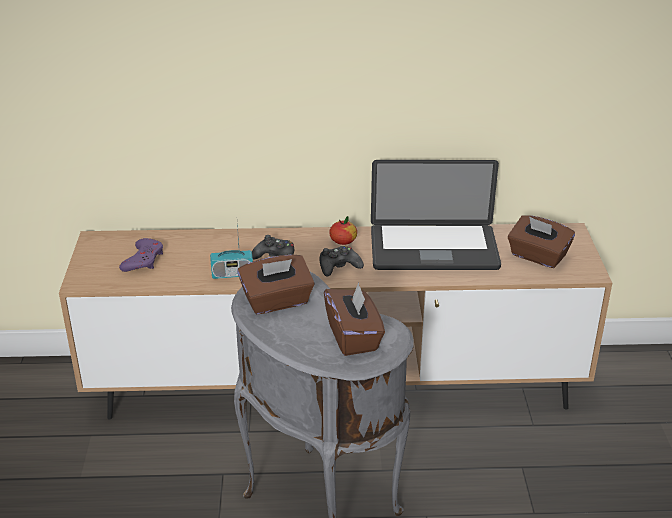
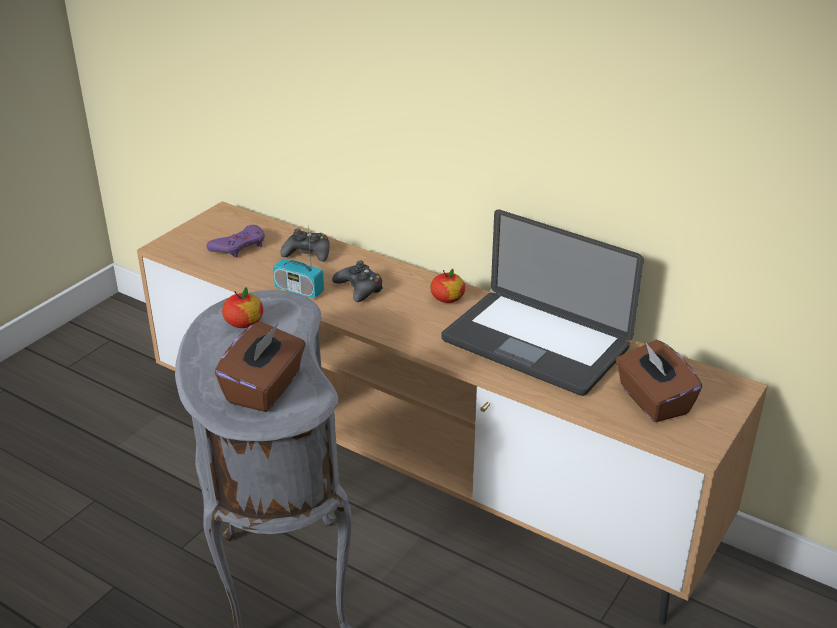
camera: 35 degrees right, 0 degrees up
(277, 301) = (244, 322): brown tissue box -> apple
(339, 266) = (410, 322): black game controller -> black game controller (307, 253)

